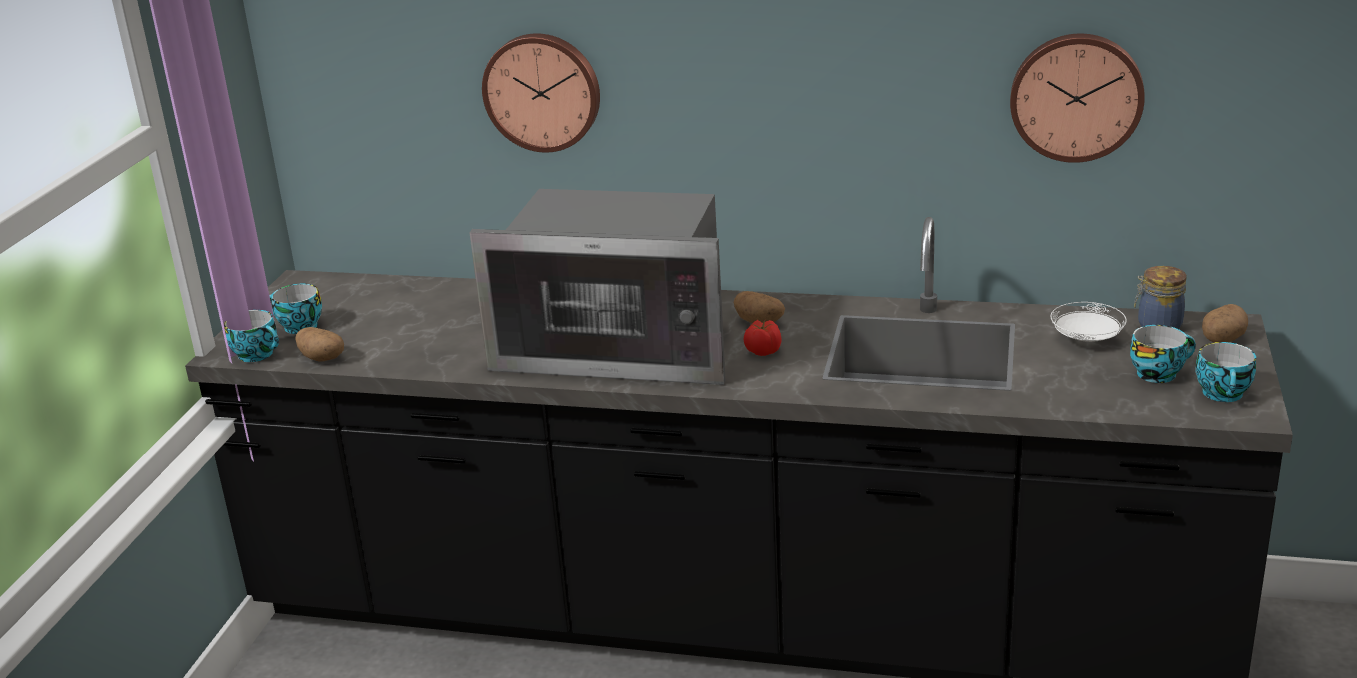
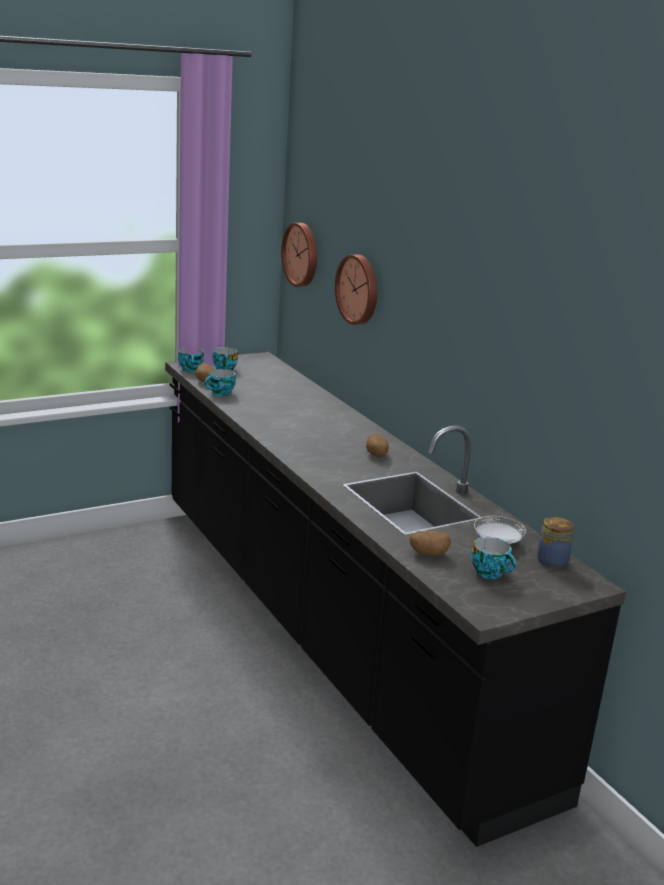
camera: 45 degrees right, 5 degrees down
(620, 348) = (302, 432): microwave -> none
(762, 351) = (348, 463): tomato -> none
(1076, 96) = (560, 382): wall clock -> wall clock (302, 254)
(1221, 340) = (566, 584): potato -> potato (428, 553)
(1224, 394) = (496, 599): cup -> cup (220, 393)

